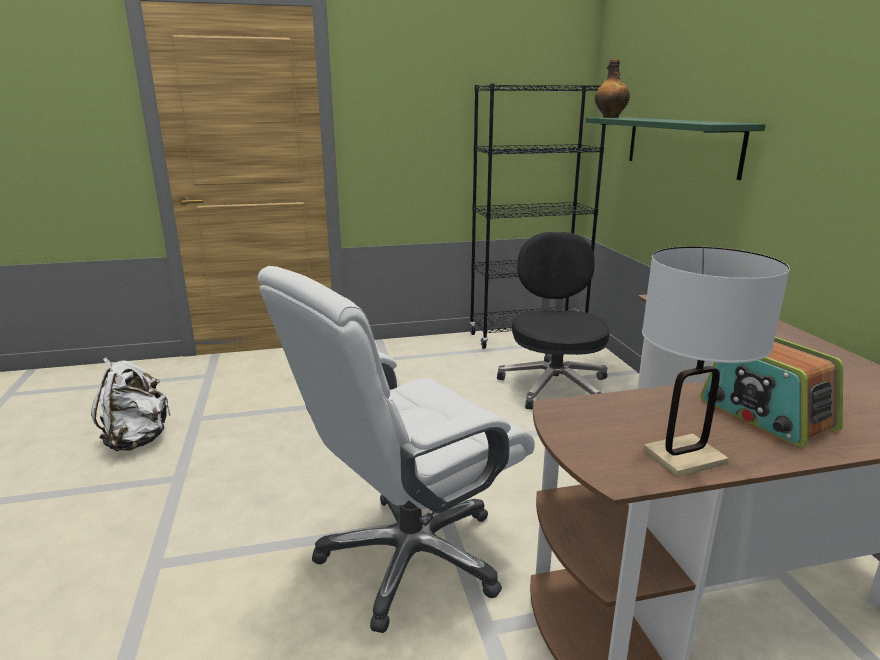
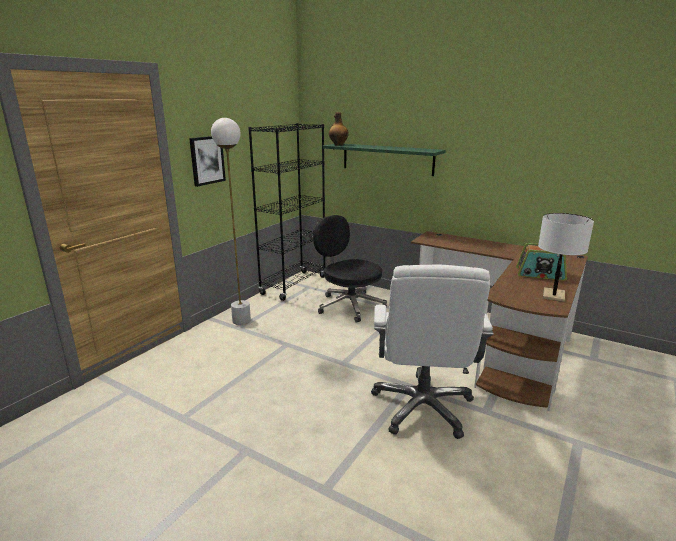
camera: 45 degrees left, 0 degrees up
(137, 440) = (166, 452): white backpack -> none
(395, 126) = (207, 160): none -> picture
(401, 353) = (241, 321): none -> white floor lamp

